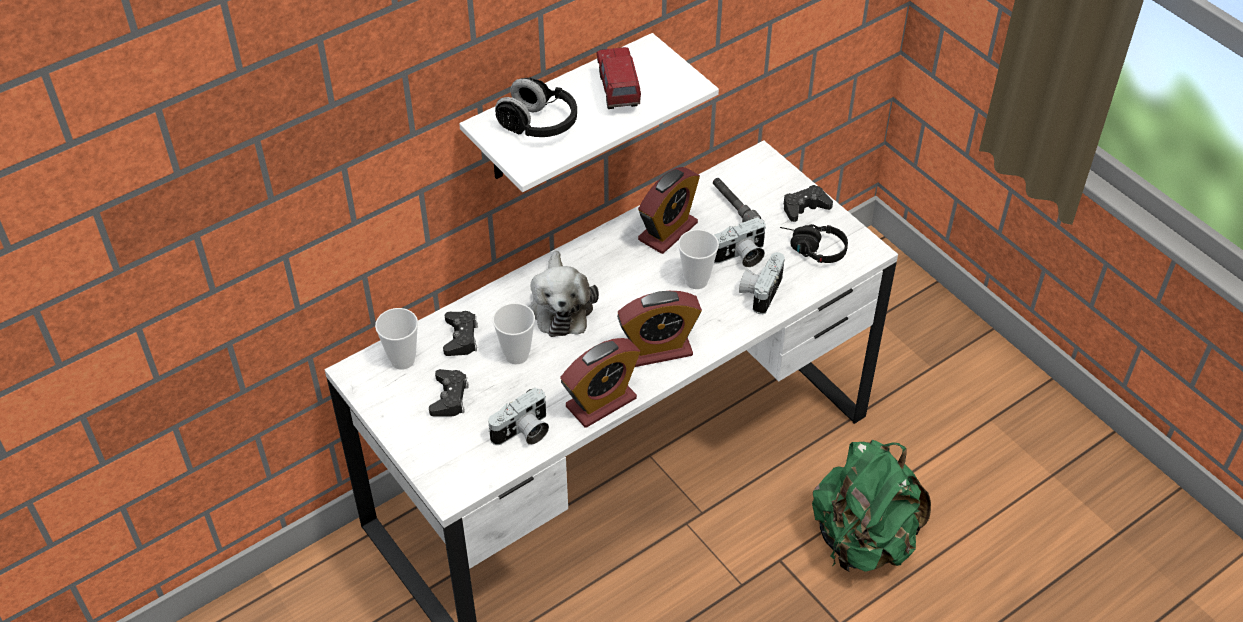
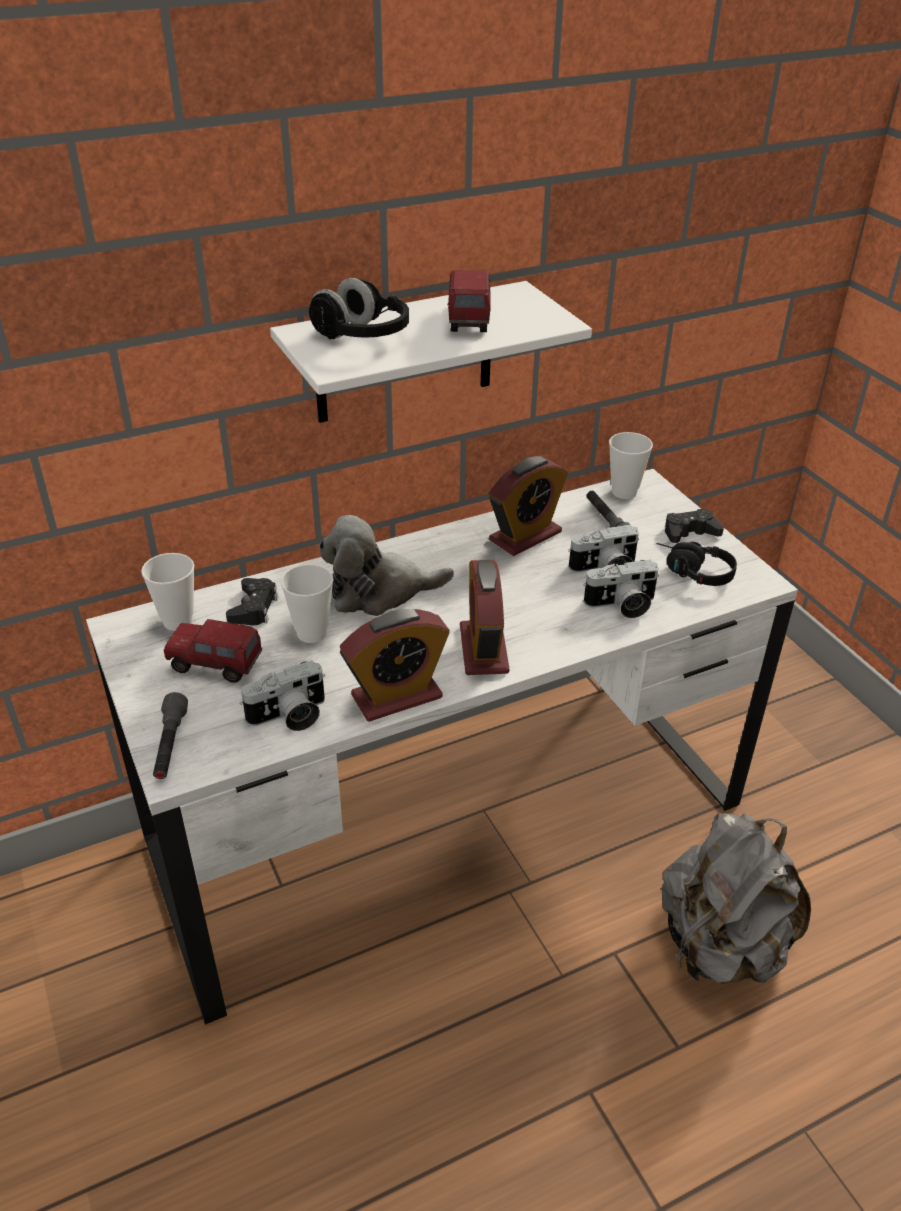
camera: 10 degrees right, 10 degrees down
(439, 471) = (170, 745): none -> grey flashlight
(449, 397) = (215, 666): black game controller -> toy truck
(560, 306) = (379, 591): plush toy -> plush toy turned 75 degrees clockwise
(658, 349) = (483, 649): alarm clock -> alarm clock turned 90 degrees clockwise
(696, 280) = (547, 586): cup -> cup (624, 492)
(760, 291) = (621, 605): camera -> camera turned 135 degrees counterclockwise
(863, 540) = (720, 946): green backpack -> grey backpack

